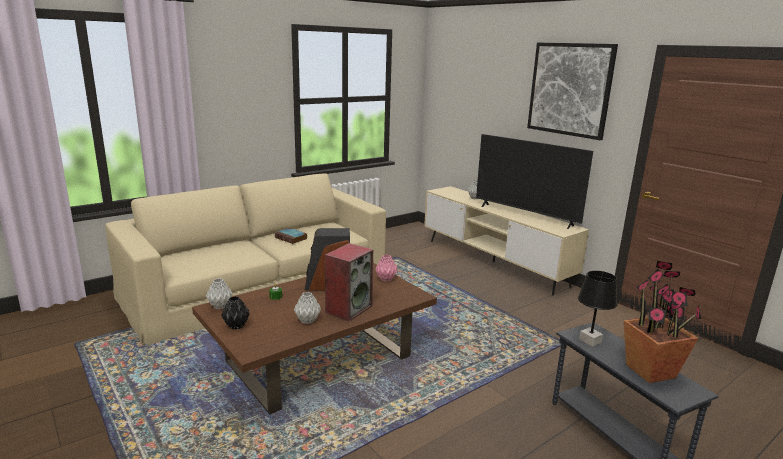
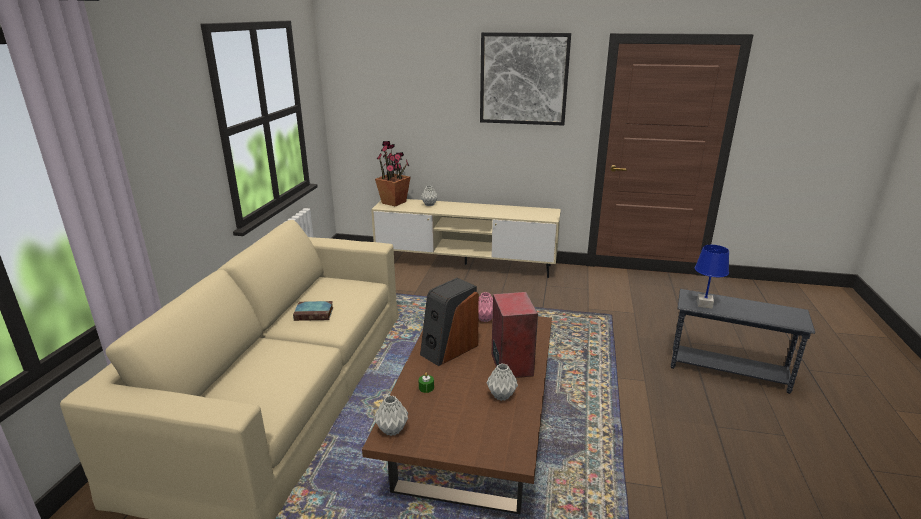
camera: 40 degrees left, 5 degrees up
(236, 326) = (452, 441): black vase -> none
(525, 215) = (499, 210): television -> none
(589, 341) = (704, 304): black table lamp -> blue table lamp
(651, 371) = (763, 310): potted plant -> potted plant (394, 202)

